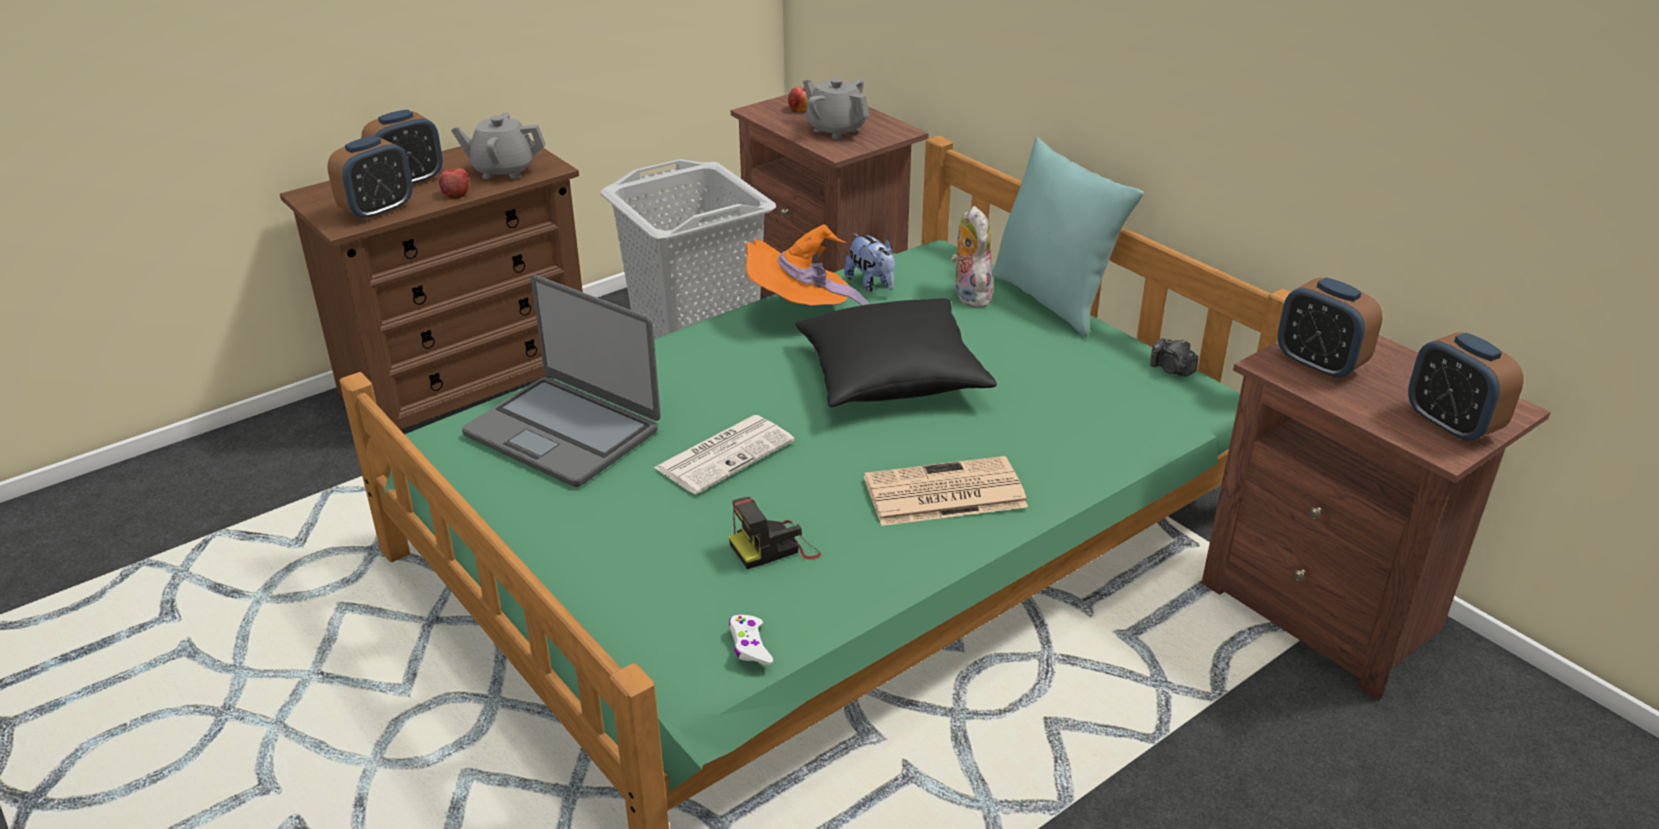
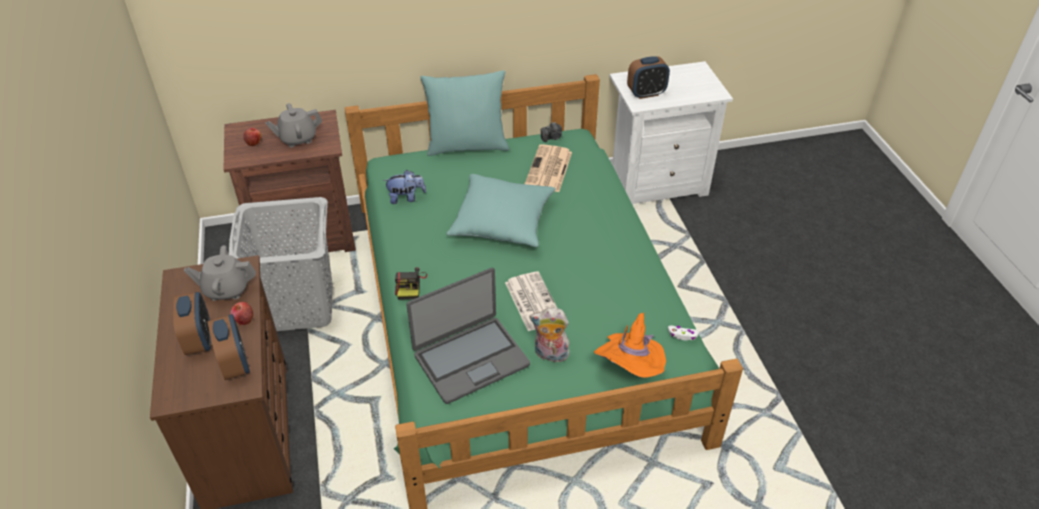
camera: 65 degrees left, 10 degrees up
(503, 170) = (226, 289): grey teapot -> grey teapot turned 60 degrees clockwise
(775, 548) = (618, 306): camera -> camera (410, 285)
(801, 313) = (415, 232): orange hat -> orange hat (630, 369)
(891, 377) = (502, 222): black pillow -> turquoise pillow
(942, 493) = (607, 239): newspaper -> newspaper (549, 170)
(968, 296) = (444, 170): plush toy -> plush toy (550, 355)
(1329, 610) = (656, 183): brown nightstand -> white nightstand
(1451, 425) = (703, 84): alarm clock -> none

